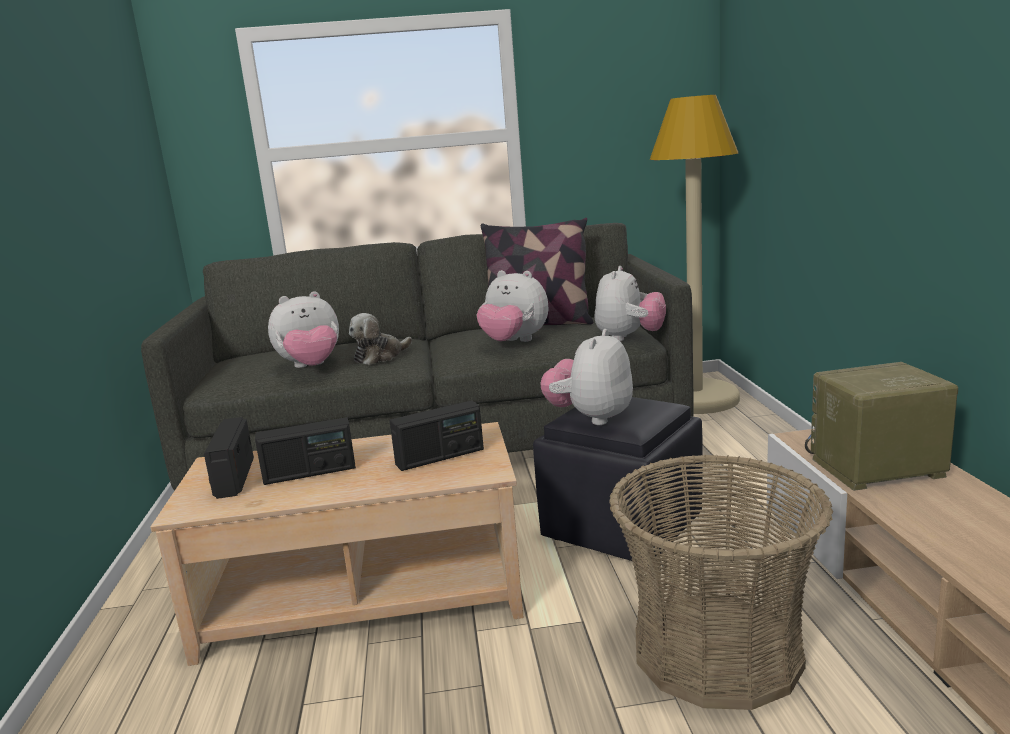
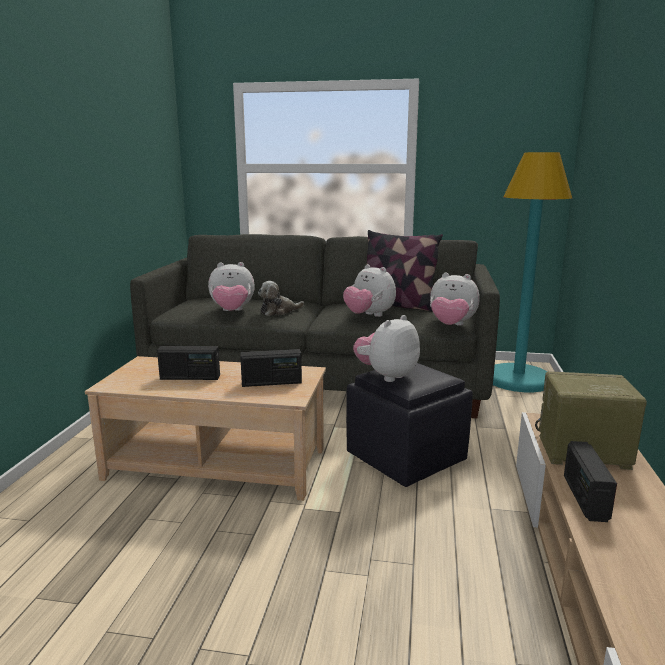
camera: 15 degrees right, 0 degrees up
(233, 478) = (147, 372): radio -> radio (584, 498)
(629, 338) = (451, 325): plush toy -> plush toy turned 75 degrees clockwise
(695, 398) = (518, 379): beige floor lamp -> turquoise floor lamp
(717, 651) = (415, 554): basket -> none

